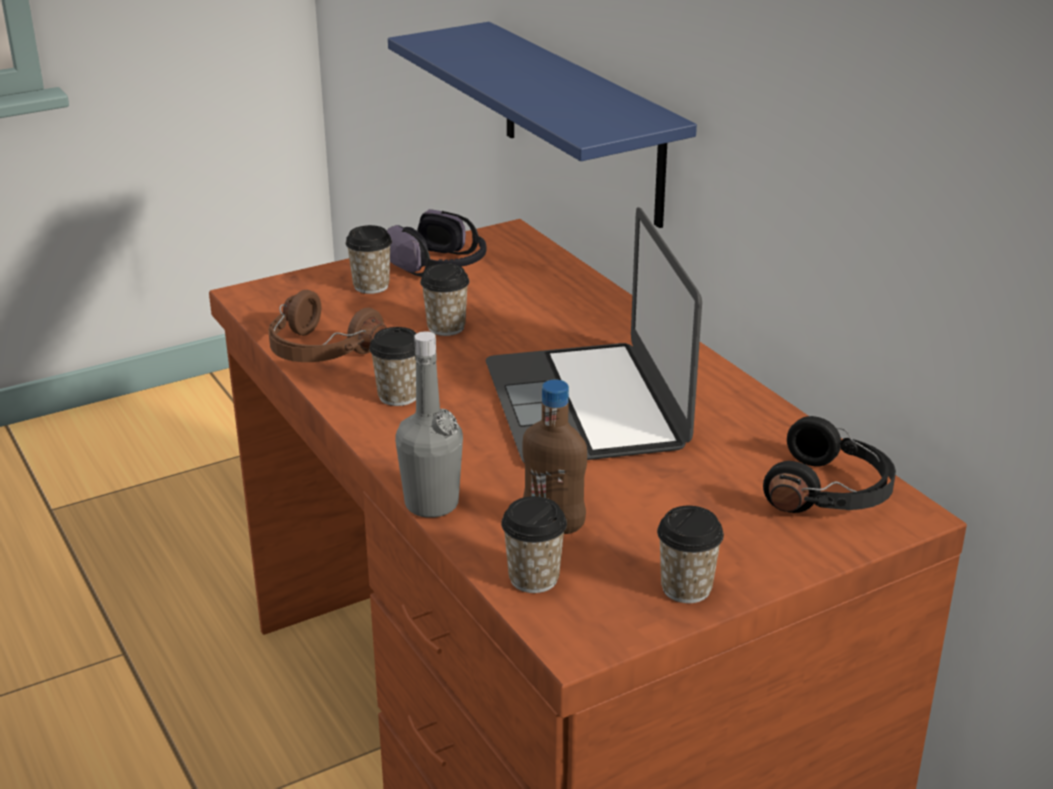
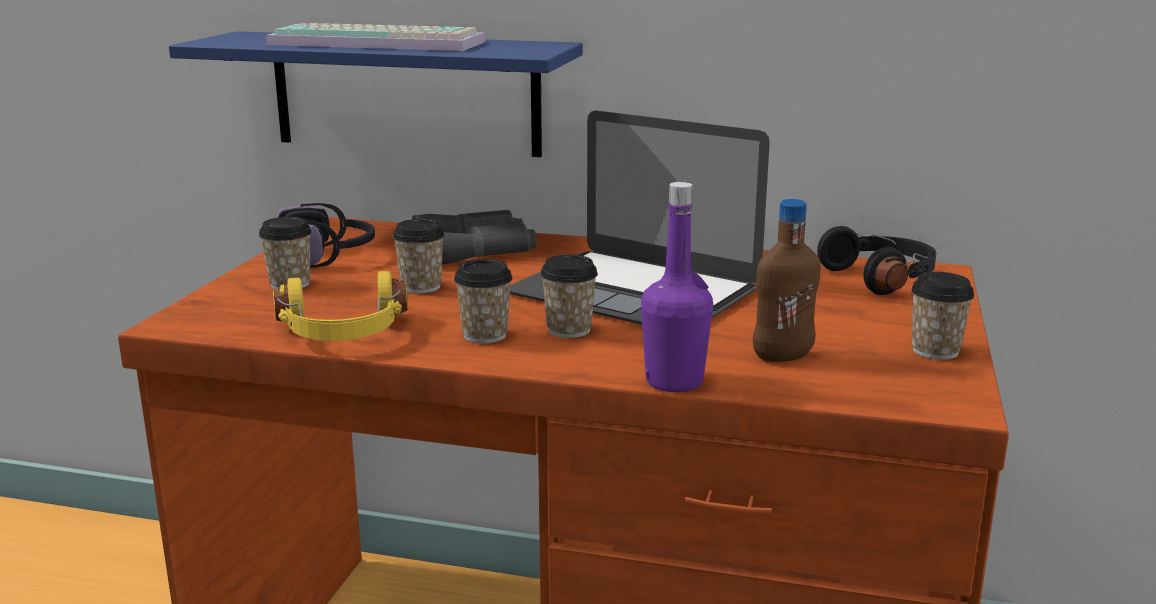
camera: 45 degrees left, 10 degrees down
(319, 351) = (343, 335): brown headphones -> yellow headphones
(431, 504) = (674, 382): grey bottle -> purple bottle
(531, 77) = (380, 43): none -> keyboard
(533, 578) = (846, 388): cup -> cup (569, 330)
(561, 303) = (478, 248): none -> grey binoculars

